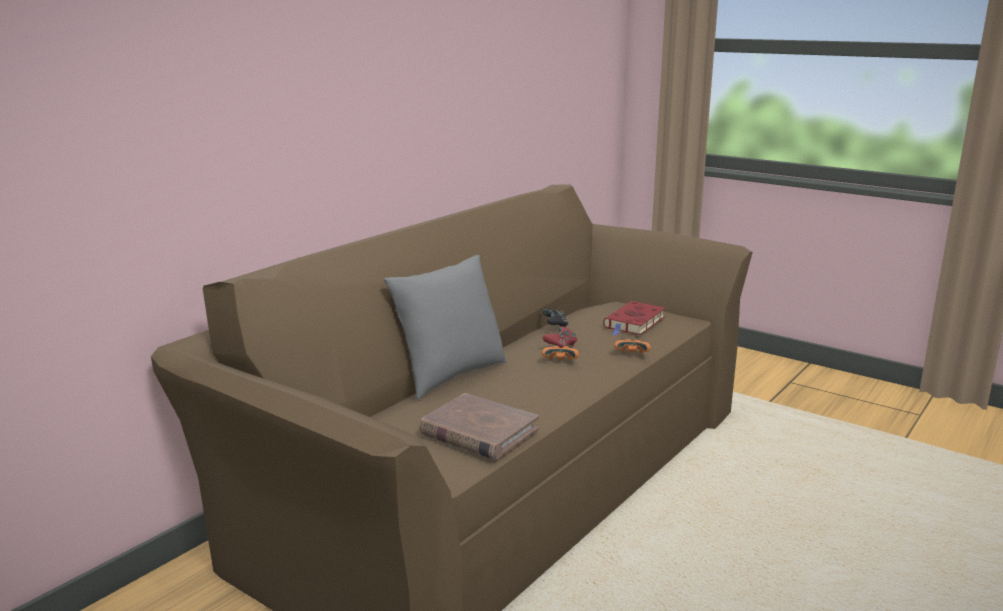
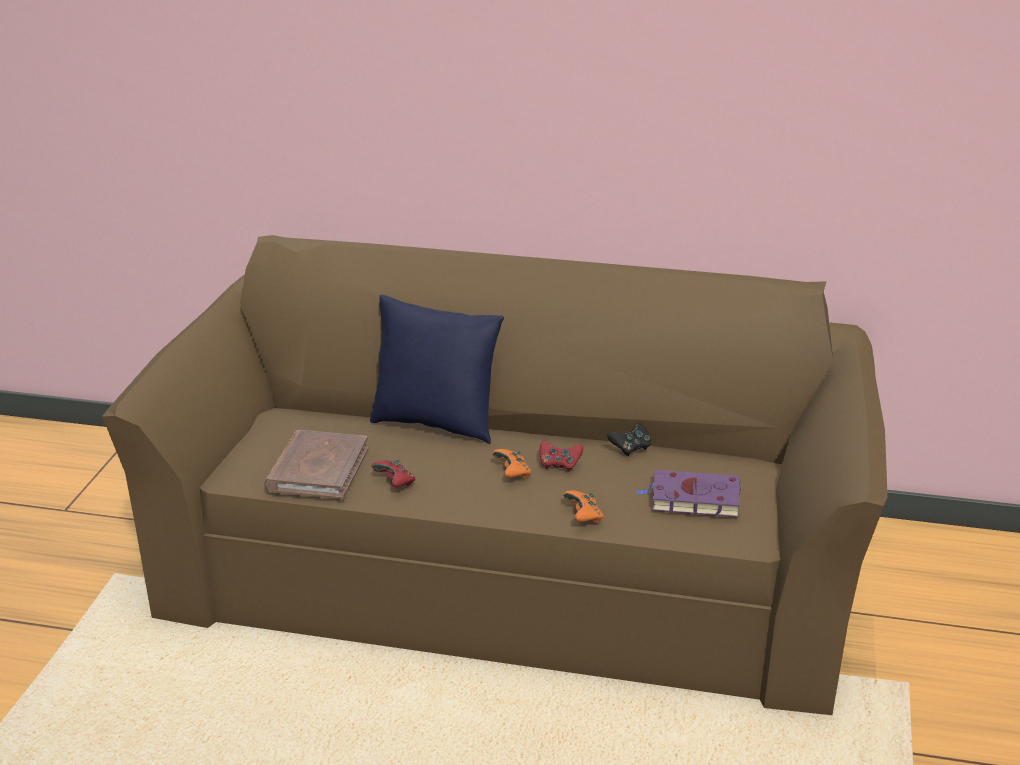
camera: 65 degrees right, 10 degrees up
(450, 376) = (436, 423): grey pillow -> blue pillow
(533, 404) = (395, 483): none -> red game controller
(634, 323) = (692, 499): red book -> purple book

